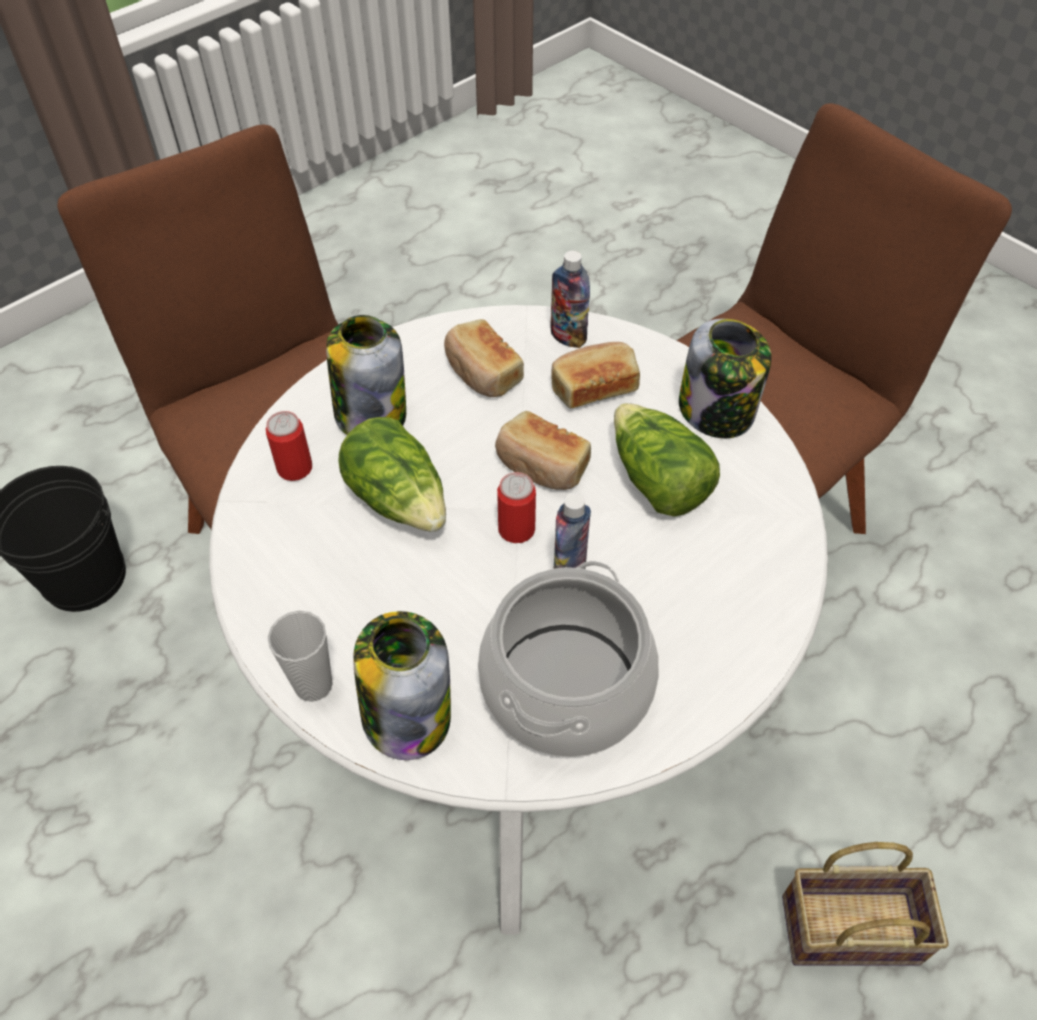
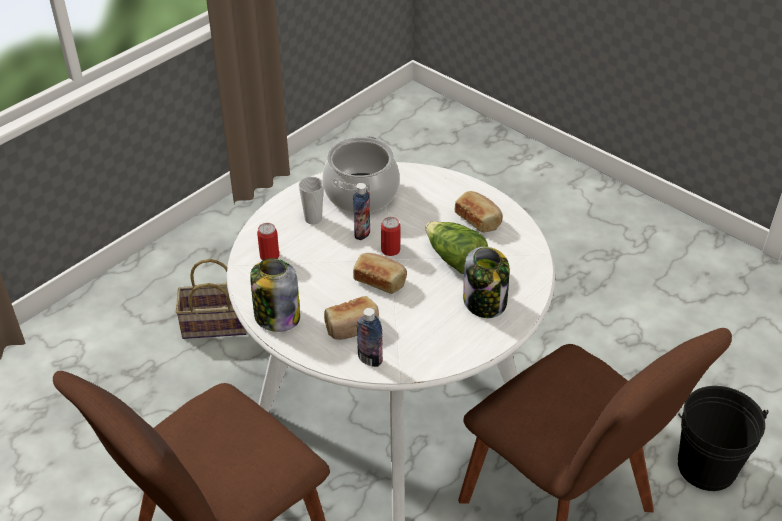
camera: 175 degrees right, 10 degrees down
(294, 468) = (517, 271): can -> can (269, 256)
(313, 685) = (471, 188): cup -> cup (313, 219)
(406, 714) = (428, 182): jar -> none
(482, 372) = (423, 331): bread -> bread (478, 219)
(656, 481) = (316, 277): lettuce -> none

